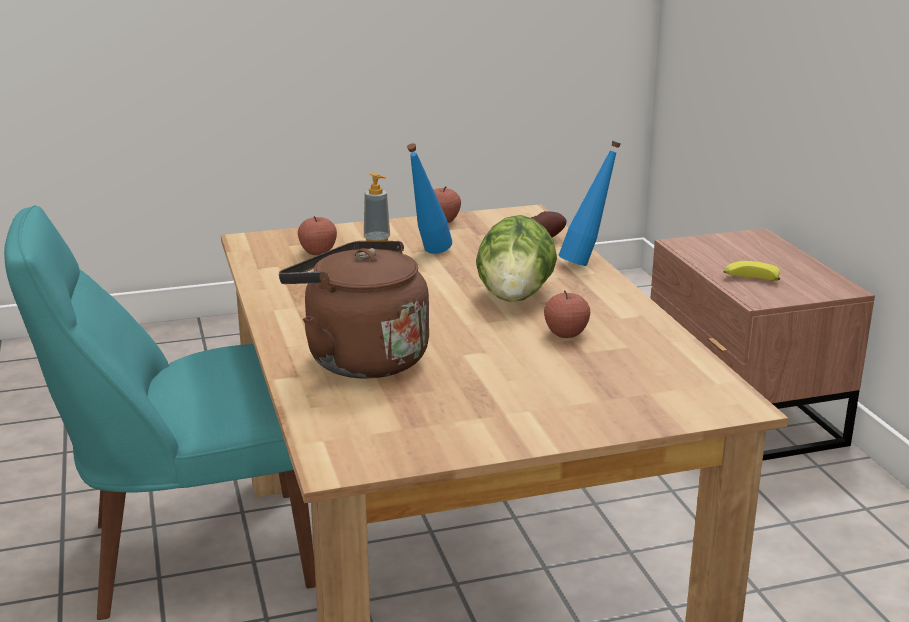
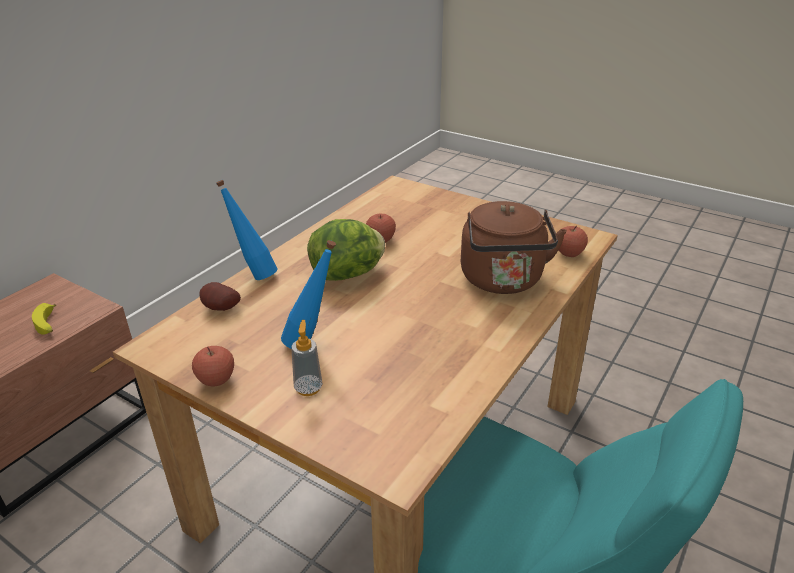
camera: 130 degrees left, 10 degrees up
(318, 252) = (374, 403): apple -> apple (569, 253)

